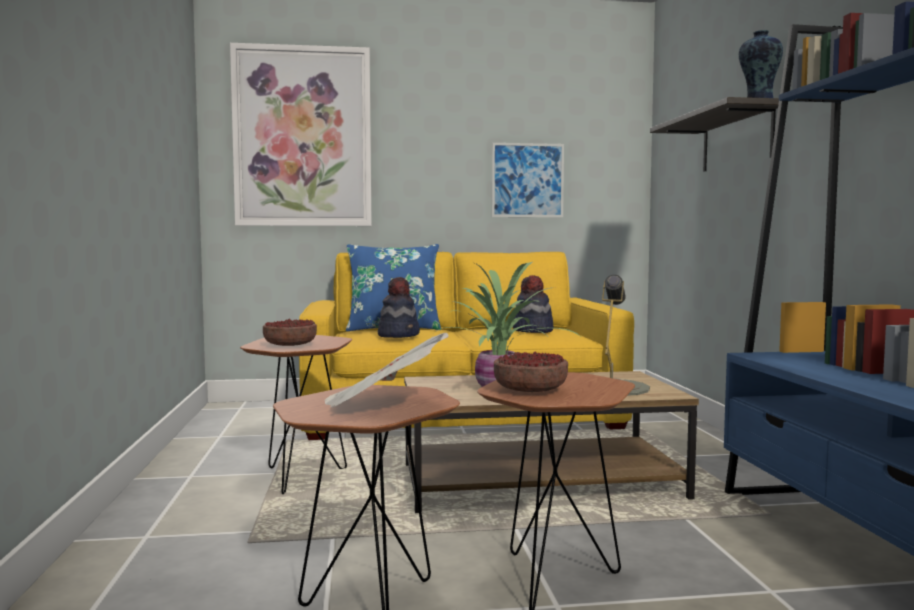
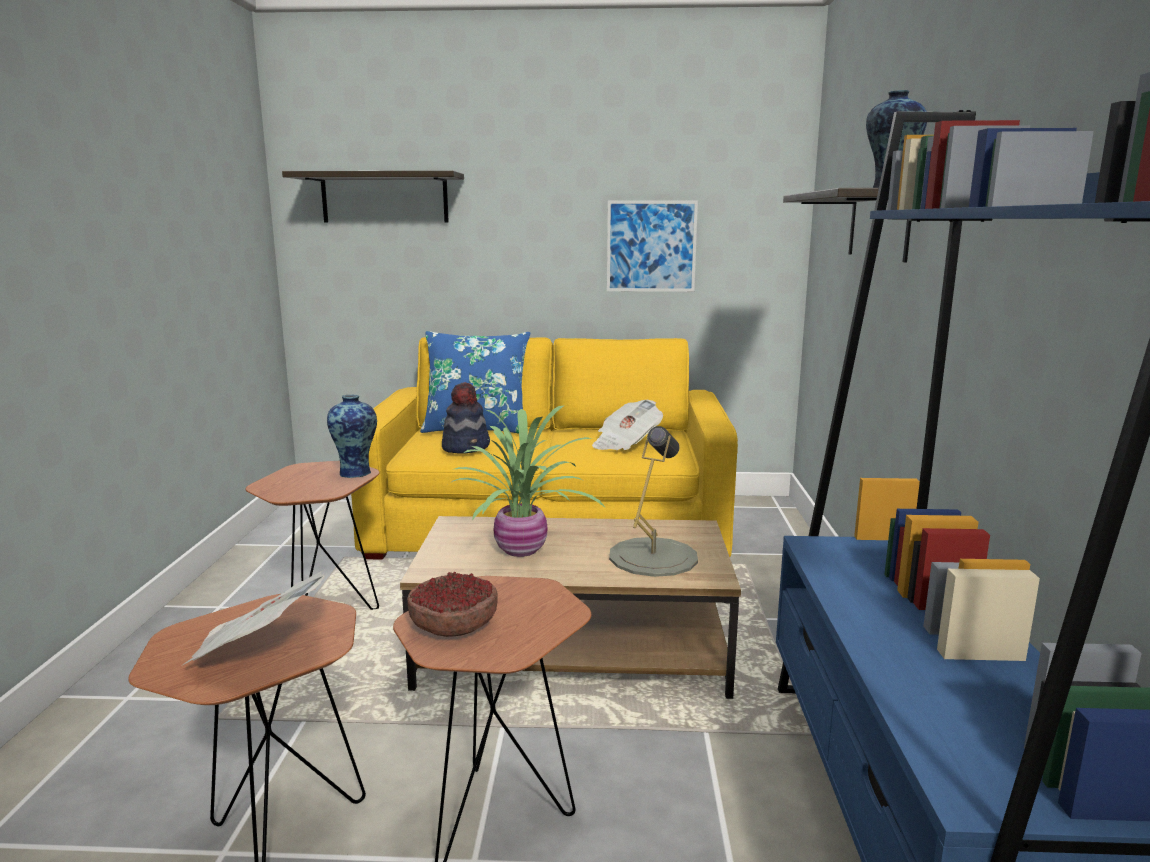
camera: 10 degrees right, 10 degrees up
(290, 345) = (299, 486): bowl -> none
(302, 137) = (384, 198): picture -> shelf
(331, 339) = (356, 472): none -> vase
(532, 331) = (625, 444): hat -> newspaper

